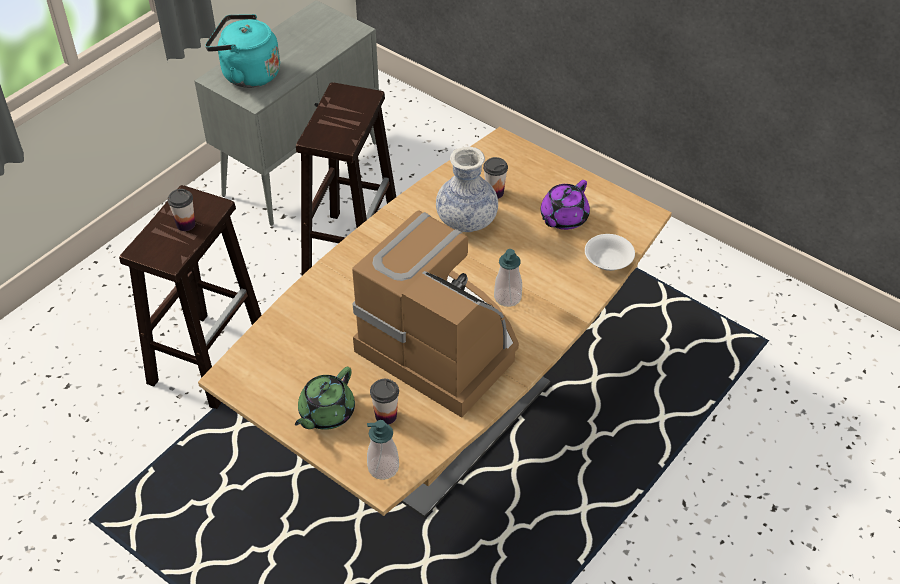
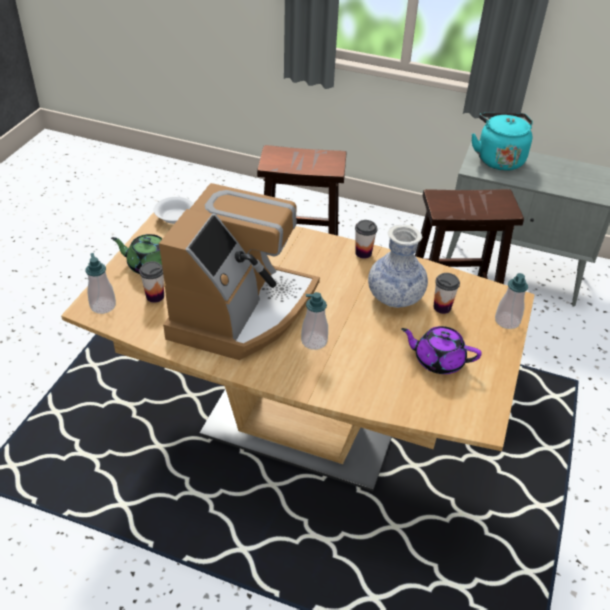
camera: 70 degrees right, 5 degrees down
(186, 224) = (308, 162): cup -> cup (363, 253)
(529, 157) = (507, 321): none -> soap dispenser
(607, 260) = (398, 404): white bowl -> white bowl (175, 217)

